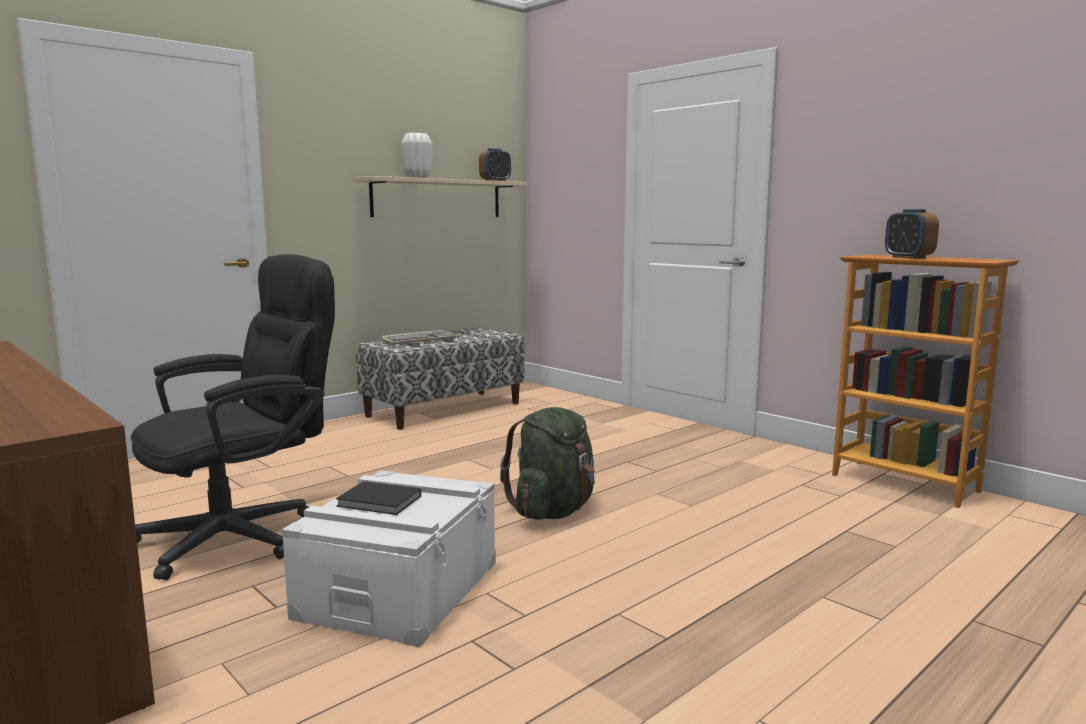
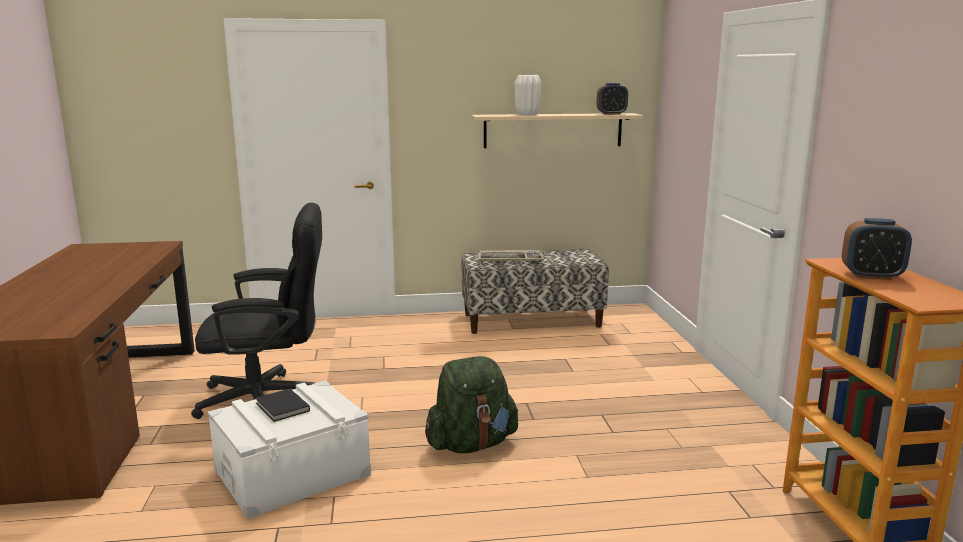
camera: 35 degrees right, 5 degrees up
(908, 258) = (871, 276): alarm clock -> alarm clock turned 90 degrees counterclockwise

